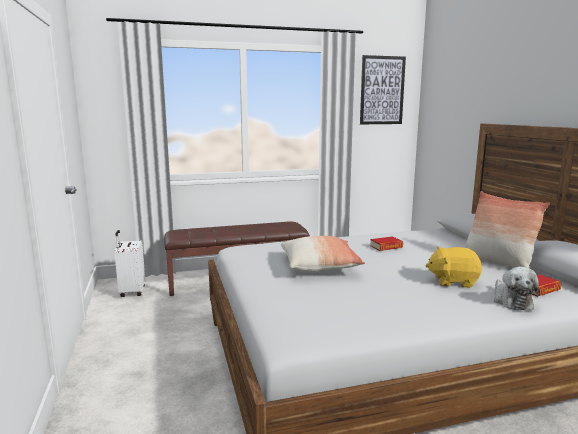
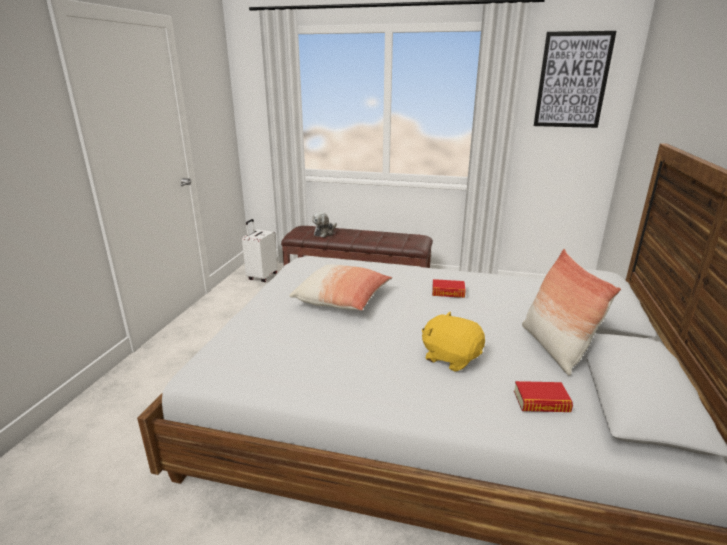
camera: 30 degrees right, 10 degrees up
(511, 301) = (477, 405): plush toy -> plush toy (325, 233)

